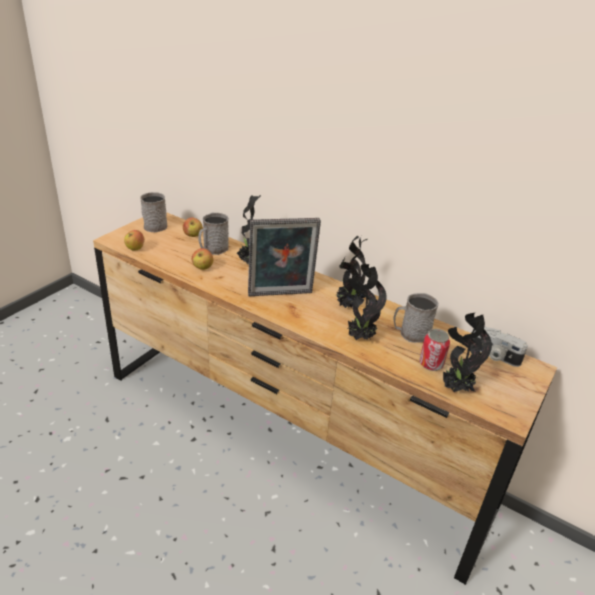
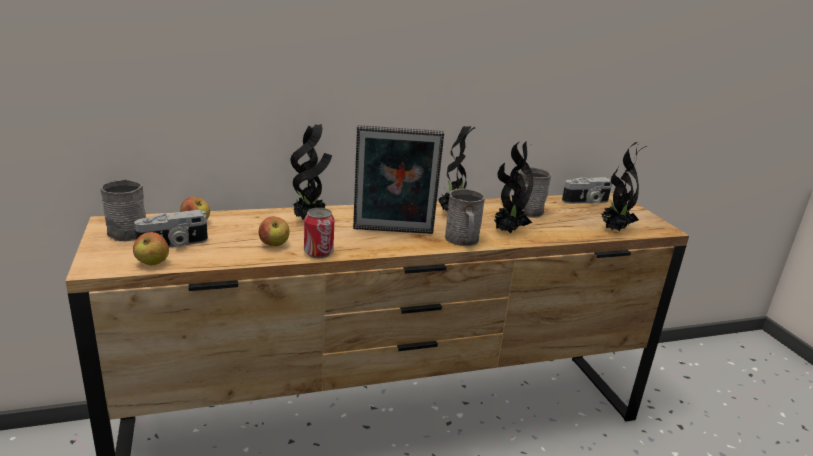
camera: 50 degrees left, 10 degrees down
(161, 243) = (174, 244): none -> camera
(213, 249) = (248, 226): grey mug -> grey mug (463, 241)
(280, 295) = (393, 232): picture frame -> picture frame turned 60 degrees clockwise
(431, 364) = (575, 224): can -> can (318, 252)

